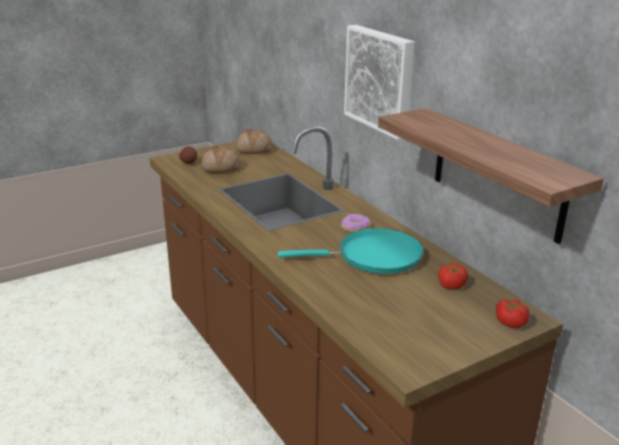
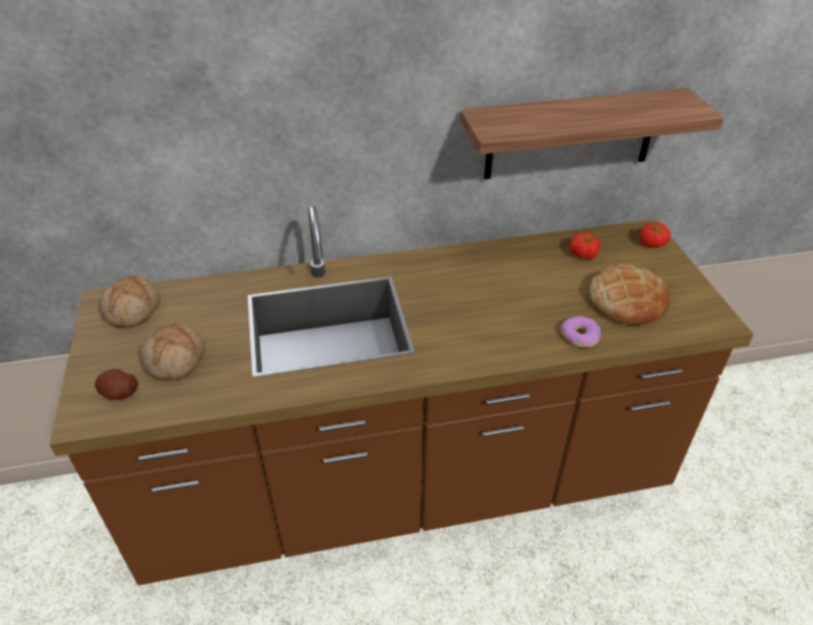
camera: 70 degrees left, 15 degrees up
(355, 227) = (439, 280): donut -> donut (580, 336)
(373, 256) = (512, 286): turquoise frying pan -> none
(381, 80) = (371, 105): picture -> none
(398, 313) = (627, 301): none -> bread

